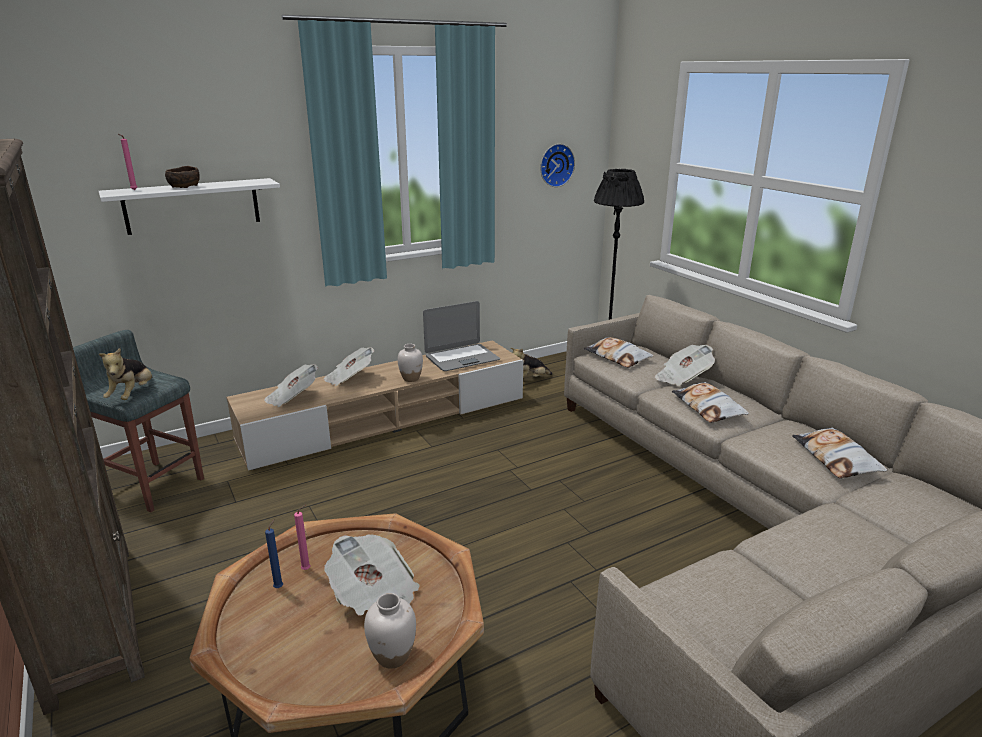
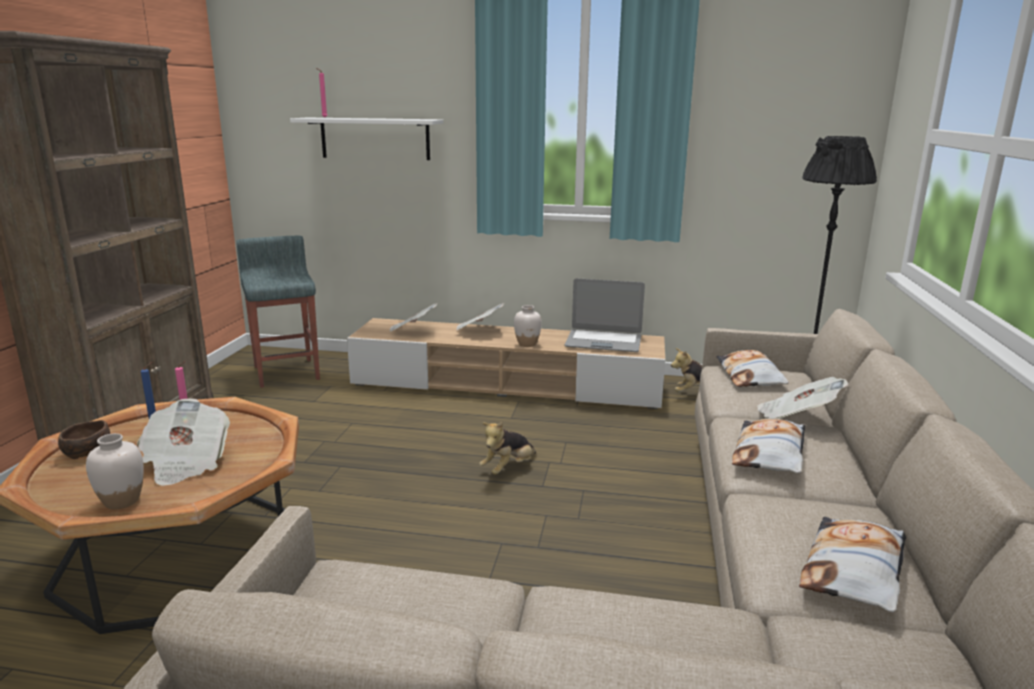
camera: 40 degrees right, 5 degrees down
(133, 395) = (266, 283): plush toy -> plush toy (508, 468)
(184, 187) = (361, 118): brown bowl -> brown bowl (86, 452)
(555, 165) = (792, 134): wall clock -> none

